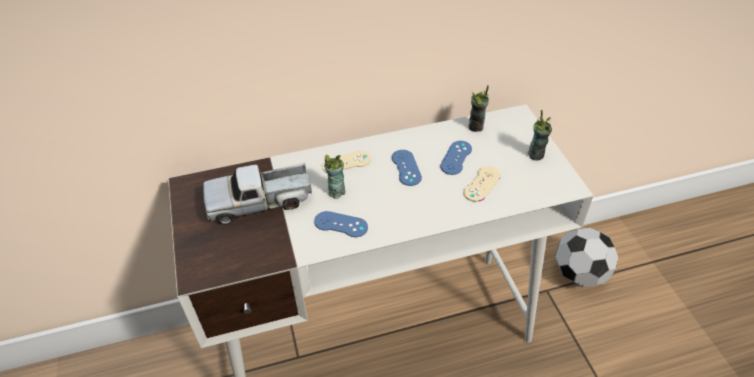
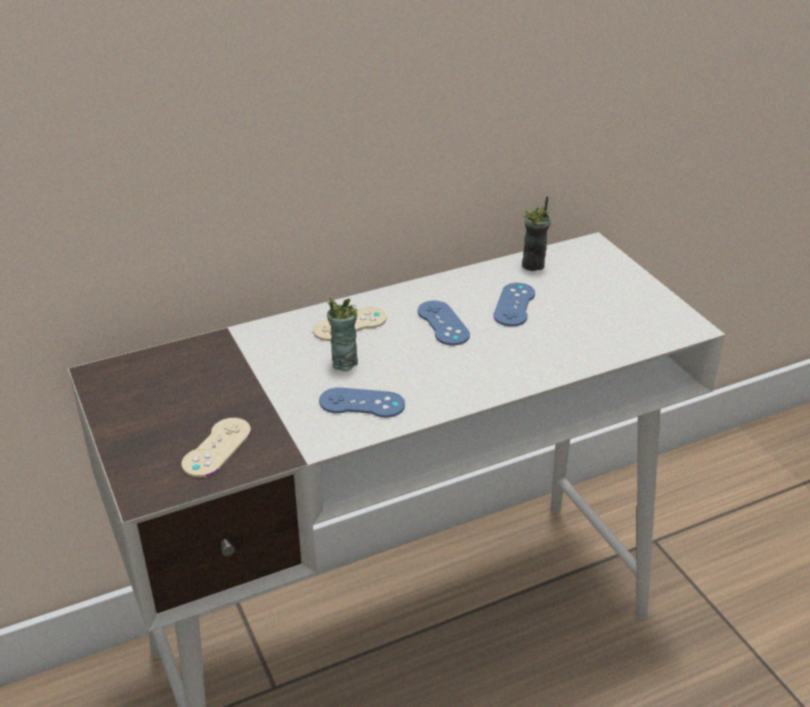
camera: 10 degrees left, 10 degrees down
(260, 201) = (226, 385): toy truck -> none
(481, 184) = (561, 334): beige game controller -> beige game controller (217, 447)
(536, 154) = (629, 291): cup -> none
(579, 274) = (698, 512): football -> none

